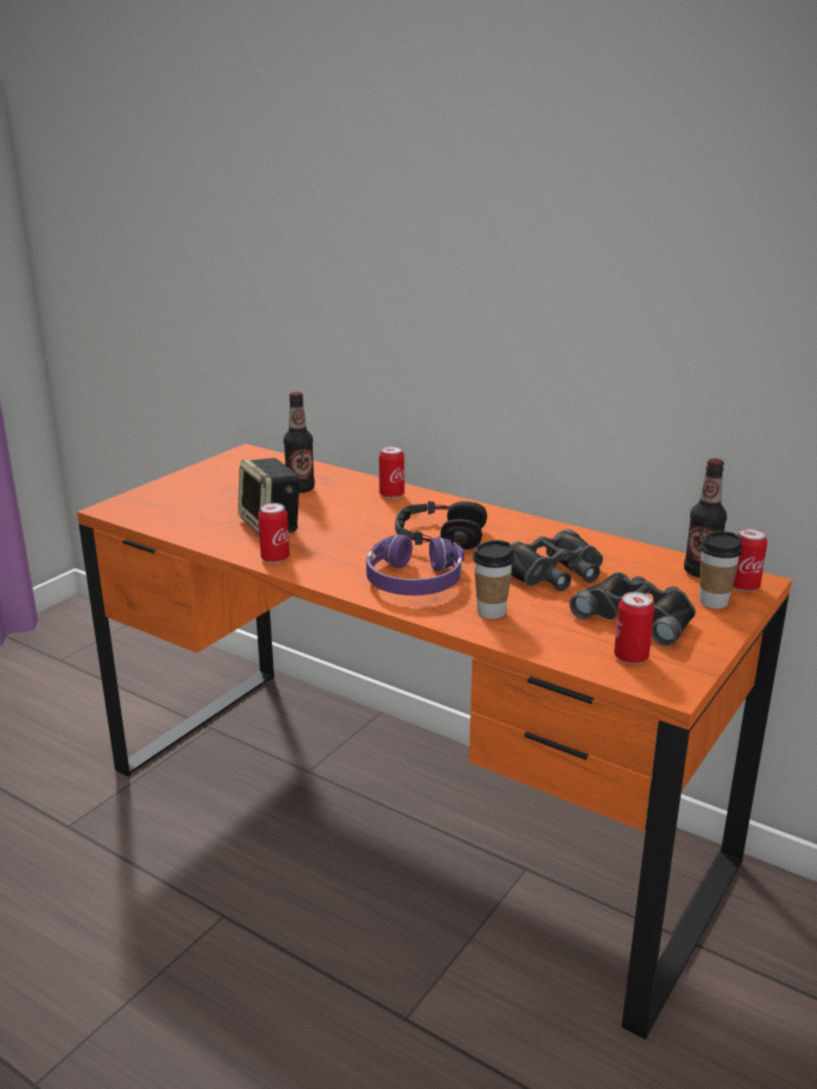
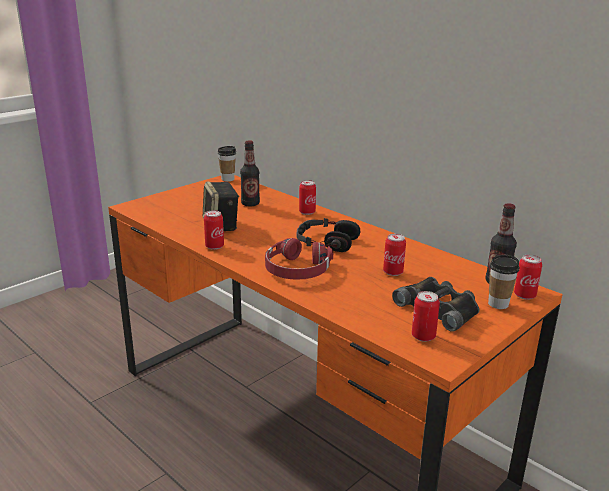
camera: 10 degrees right, 0 degrees up
(413, 581) = (296, 269): purple headphones -> red headphones
(491, 612) = (339, 295): cup -> cup (227, 179)
(553, 571) = (393, 272): black binoculars -> can

